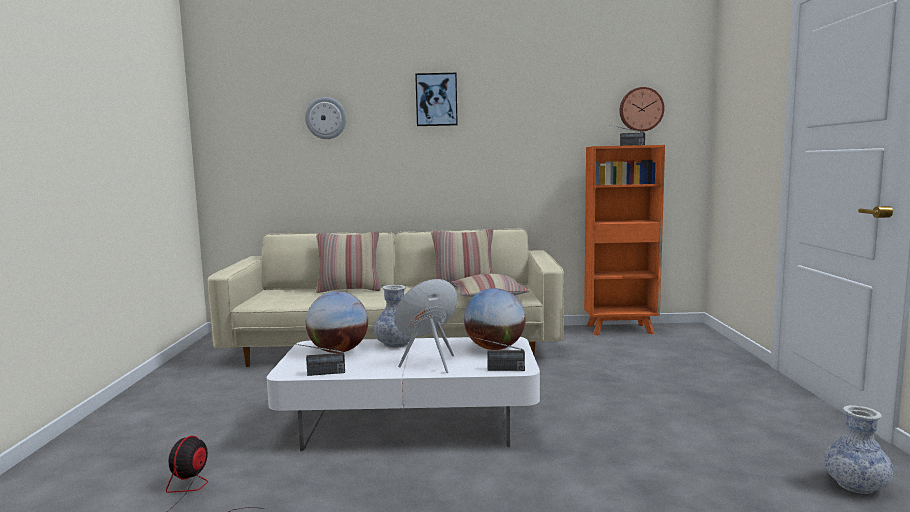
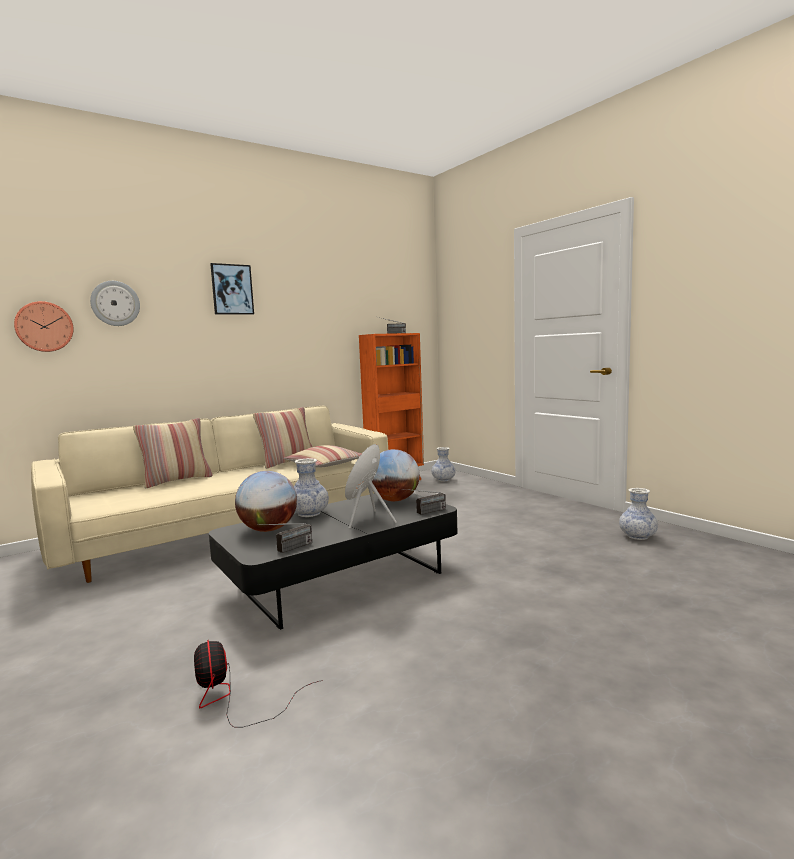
camera: 35 degrees left, 0 degrees up
(409, 423) = (341, 581): white coffee table -> black coffee table
(641, 109) = (392, 305): wall clock -> wall clock (44, 327)
(681, 339) = (443, 480): none -> vase

